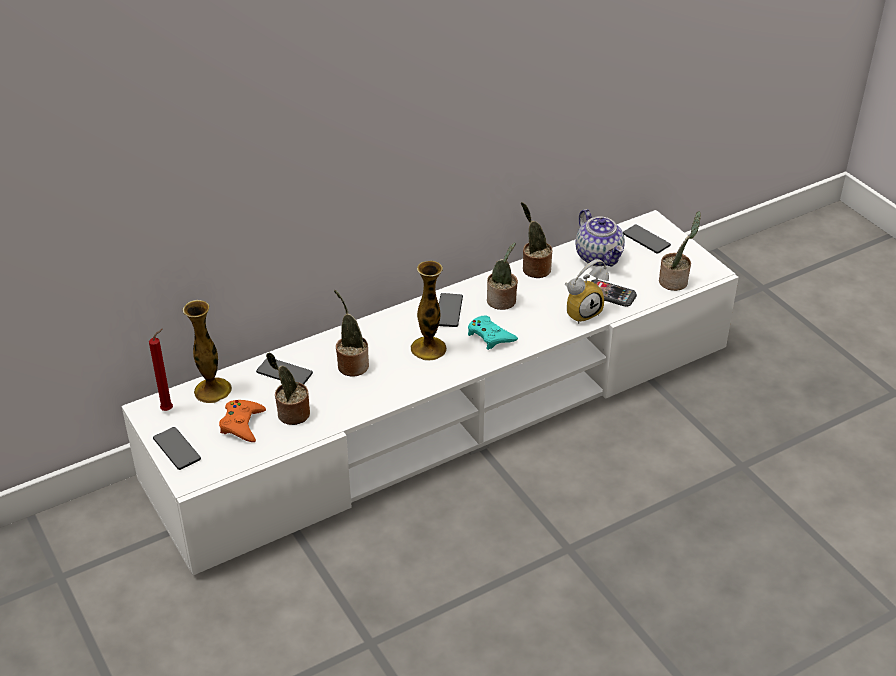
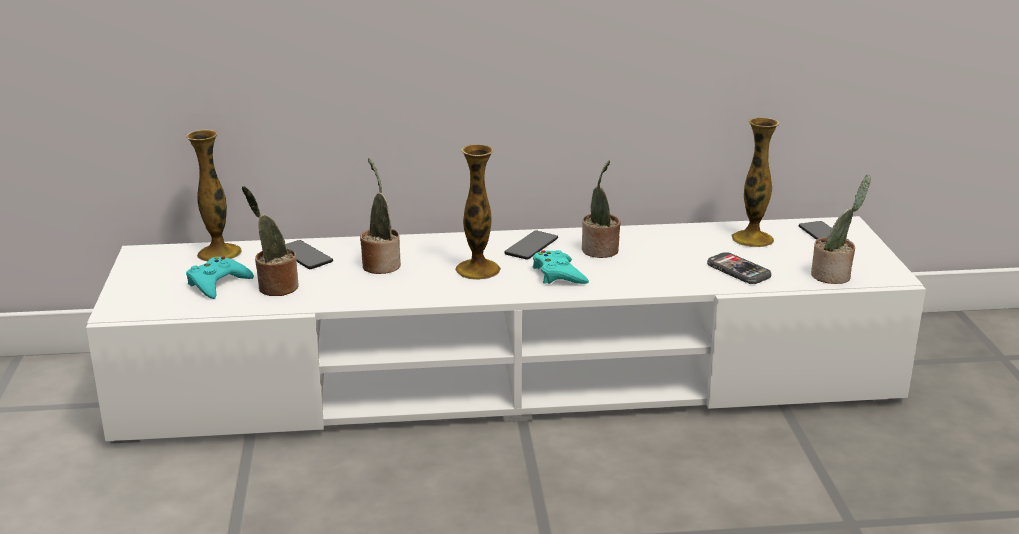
camera: 25 degrees right, 15 degrees down
(169, 409) = (162, 257): red candle -> none
(177, 449) = (133, 287): phone -> none
(242, 424) = (217, 283): orange game controller -> turquoise game controller
(534, 269) = (663, 234): potted plant -> none
(581, 311) = (689, 277): alarm clock -> none
(599, 257) = (752, 239): teapot -> vase

